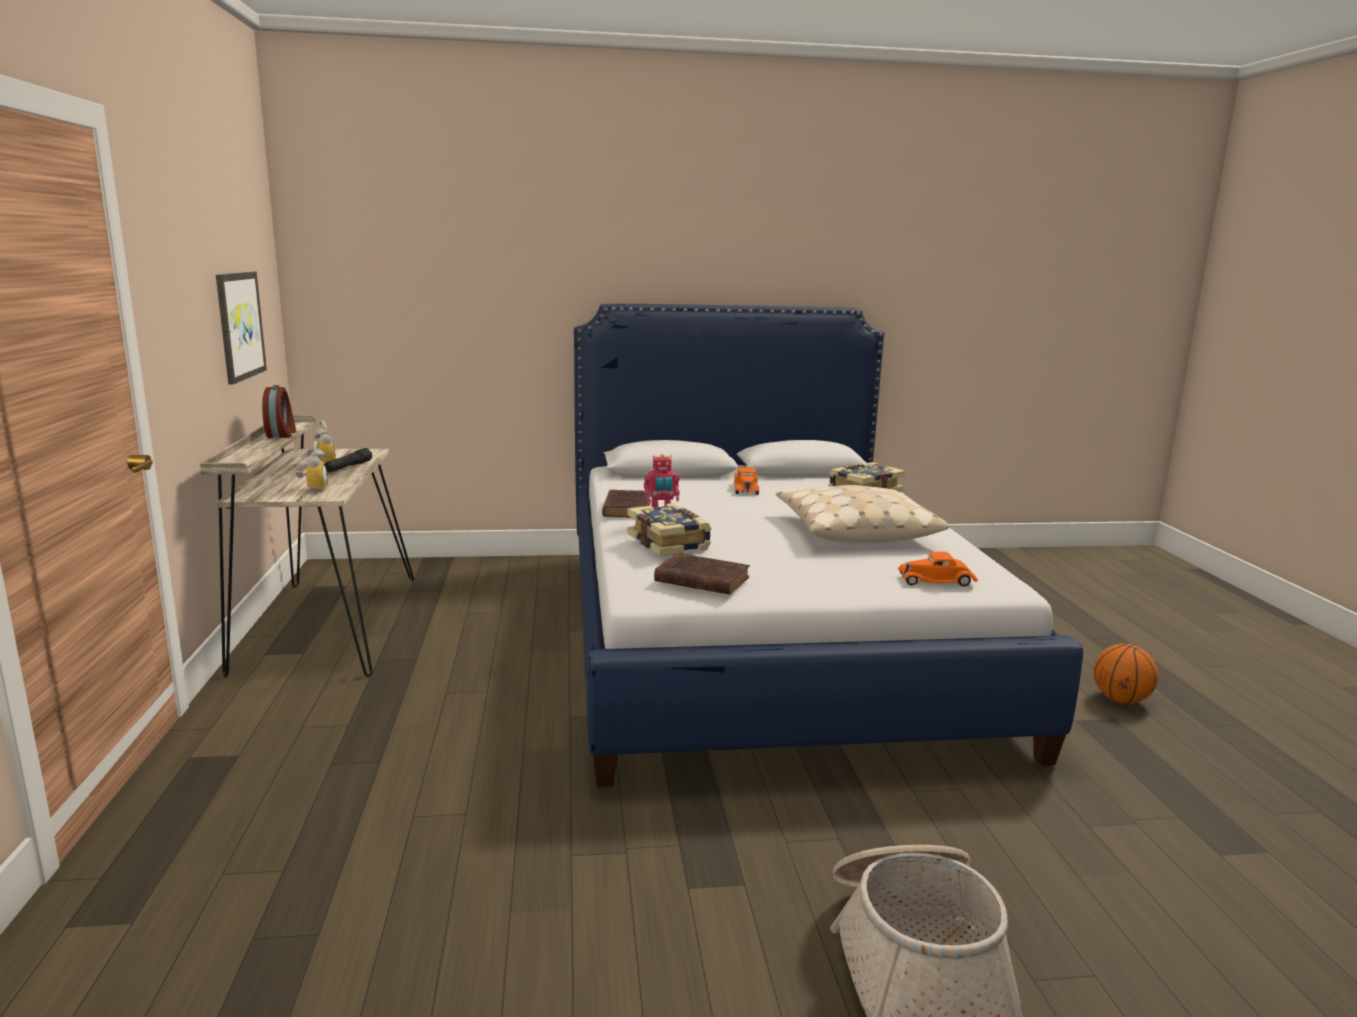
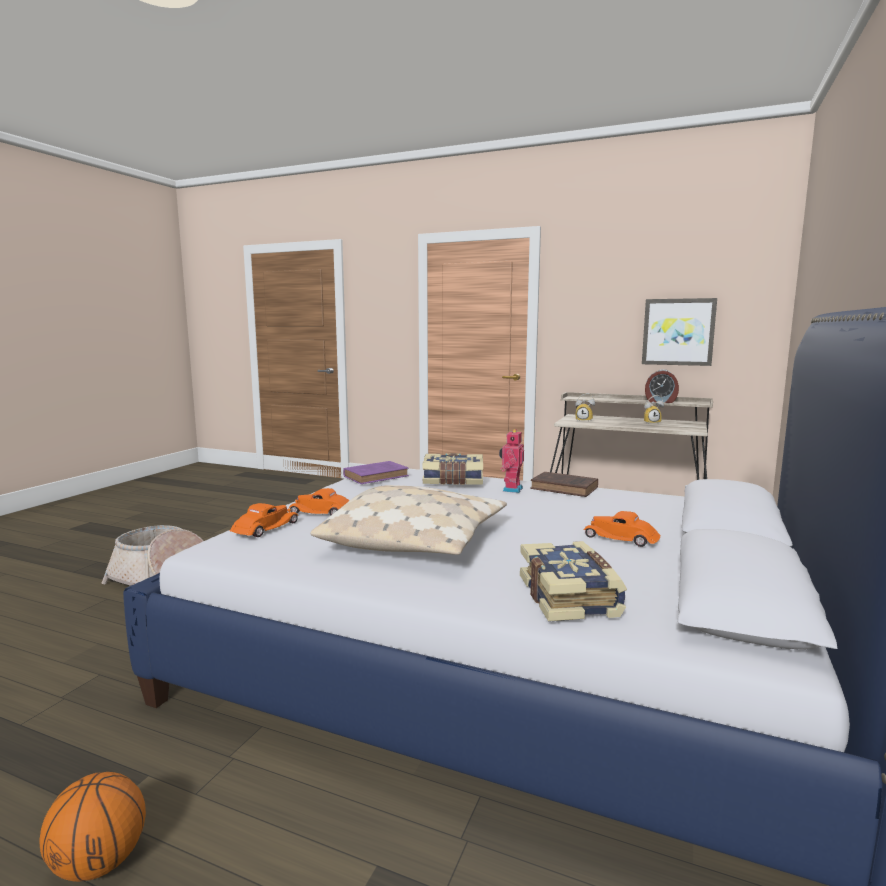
camera: 120 degrees right, 5 degrees down
(348, 467) = (640, 425): black flashlight -> none
(699, 579) = (377, 476): brown book -> purple book
(858, 573) = (322, 512): none -> orange toy car

